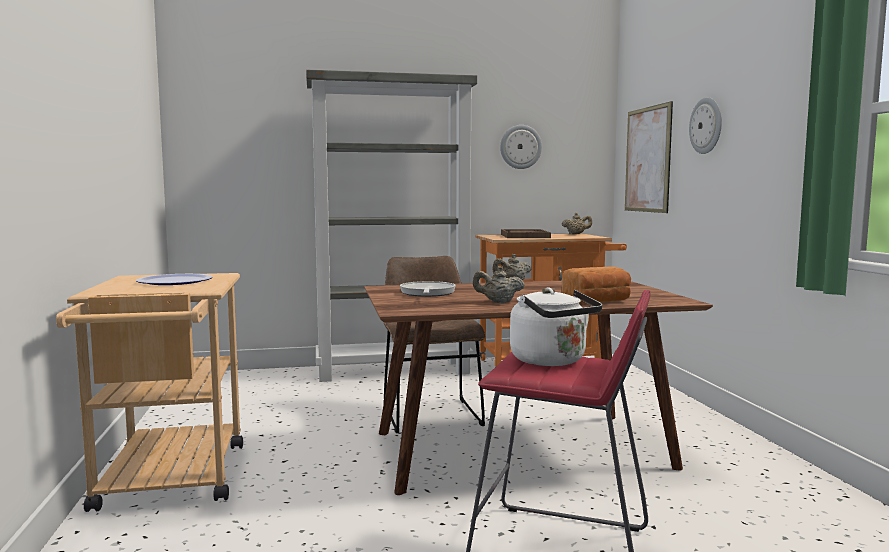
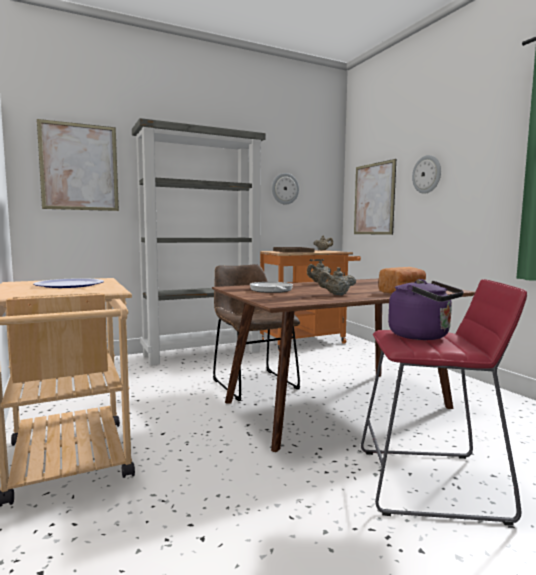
camera: 15 degrees left, 0 degrees up
(244, 131) = (79, 167): none -> picture
(552, 361) = (422, 336): white kettle -> purple kettle

